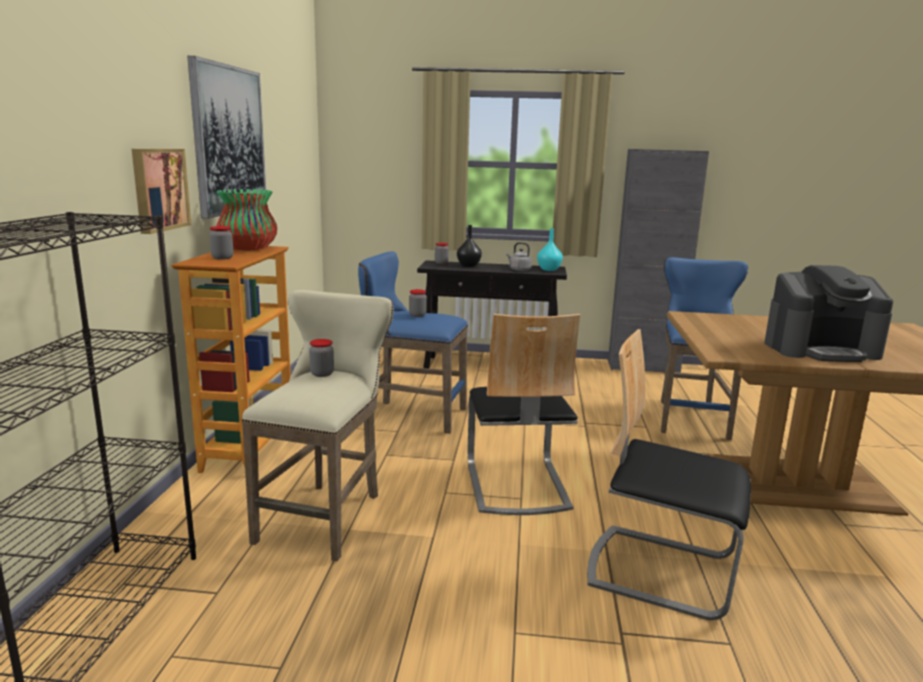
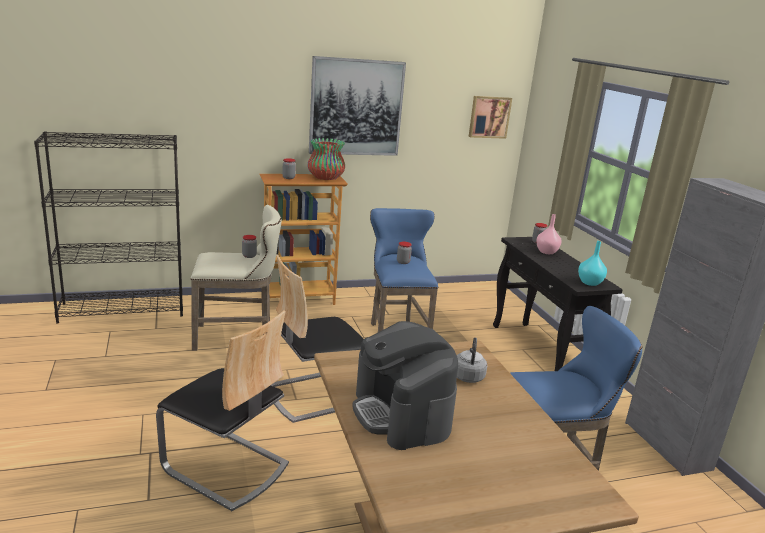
camera: 65 degrees right, 5 degrees up
(158, 189) = (265, 131): picture -> picture (489, 117)
(469, 265) = (546, 252): black vase -> pink vase
(518, 270) = (564, 271): grey kettle -> grey kettle (468, 376)
(661, 570) = (226, 467): chair -> chair turned 120 degrees clockwise

